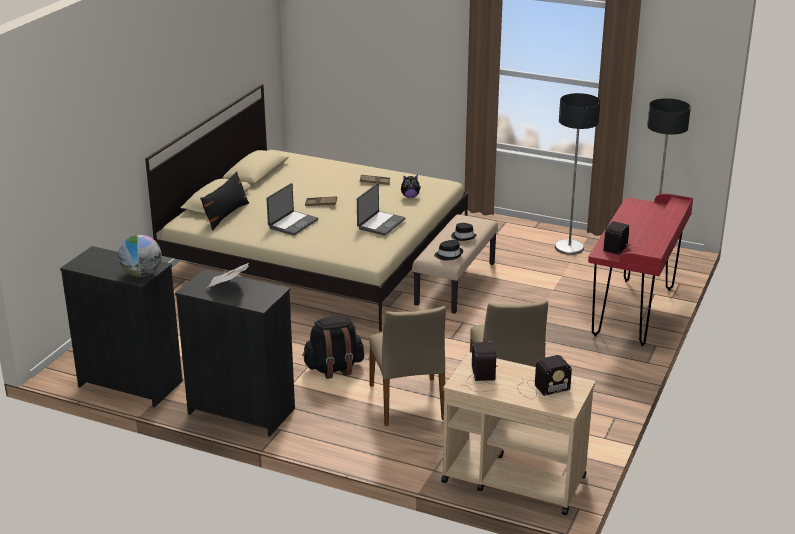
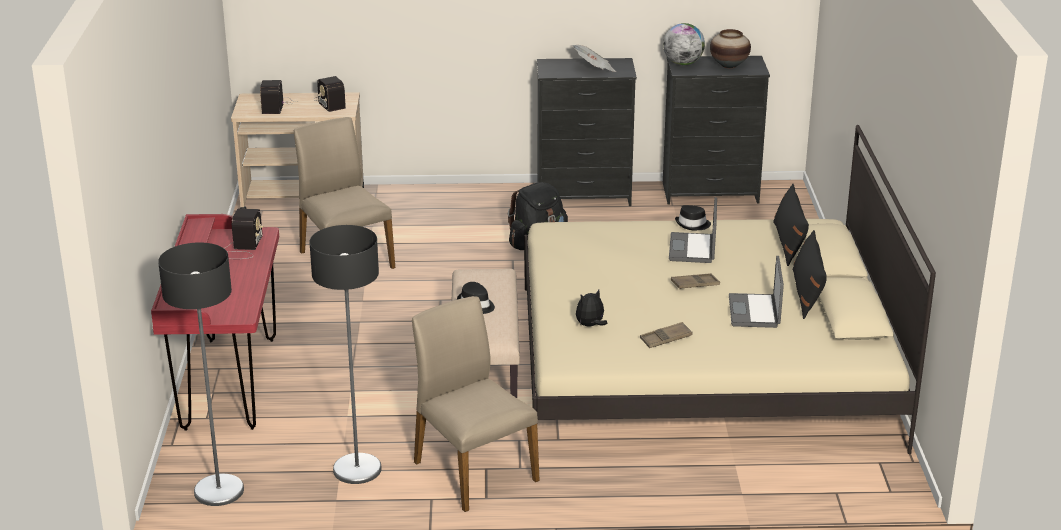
camera: 155 degrees right, 0 degrees up
(107, 262) = (729, 65): none -> vase
(262, 187) = (807, 294): none -> black pillow
(380, 224) = (584, 270): laptop -> laptop (755, 312)
(408, 402) = (438, 233): beige chair -> beige chair (473, 471)
(449, 255) = (474, 276): black hat -> black hat (692, 224)
(541, 388) = (276, 105): radio -> radio turned 45 degrees counterclockwise

